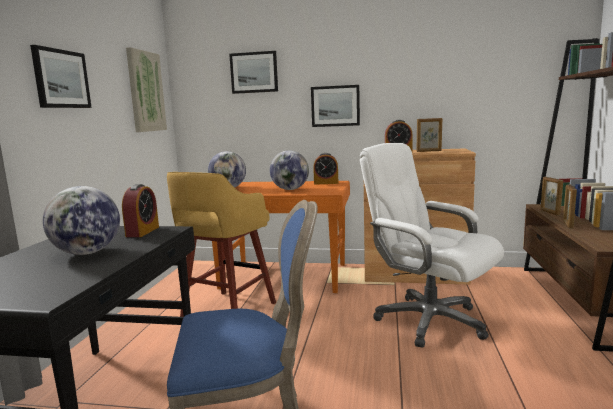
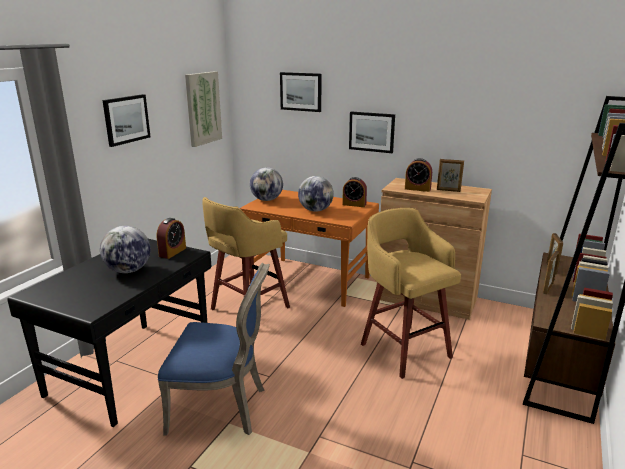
camera: 15 degrees right, 10 degrees up
(428, 321) = (403, 349): white office chair -> yellow stool

